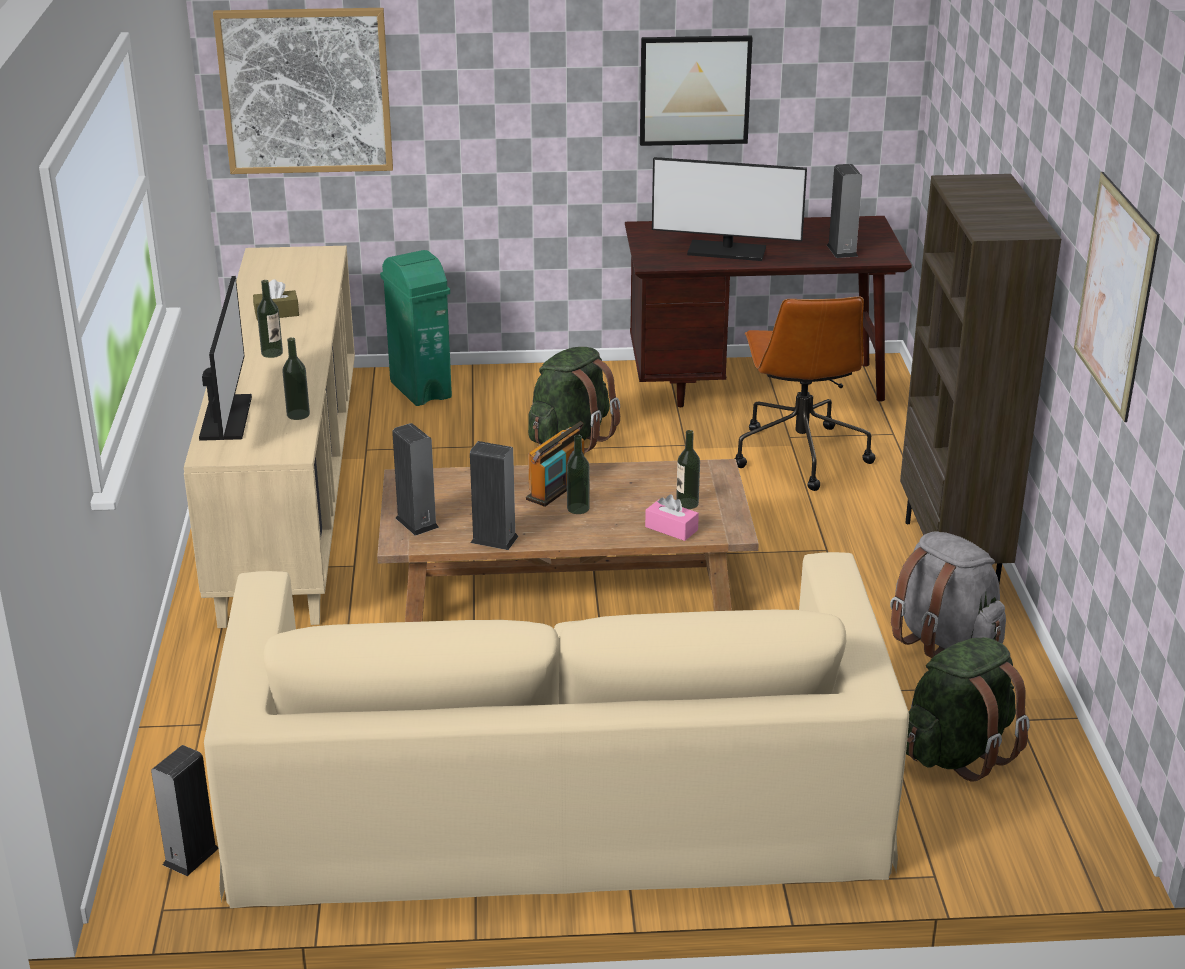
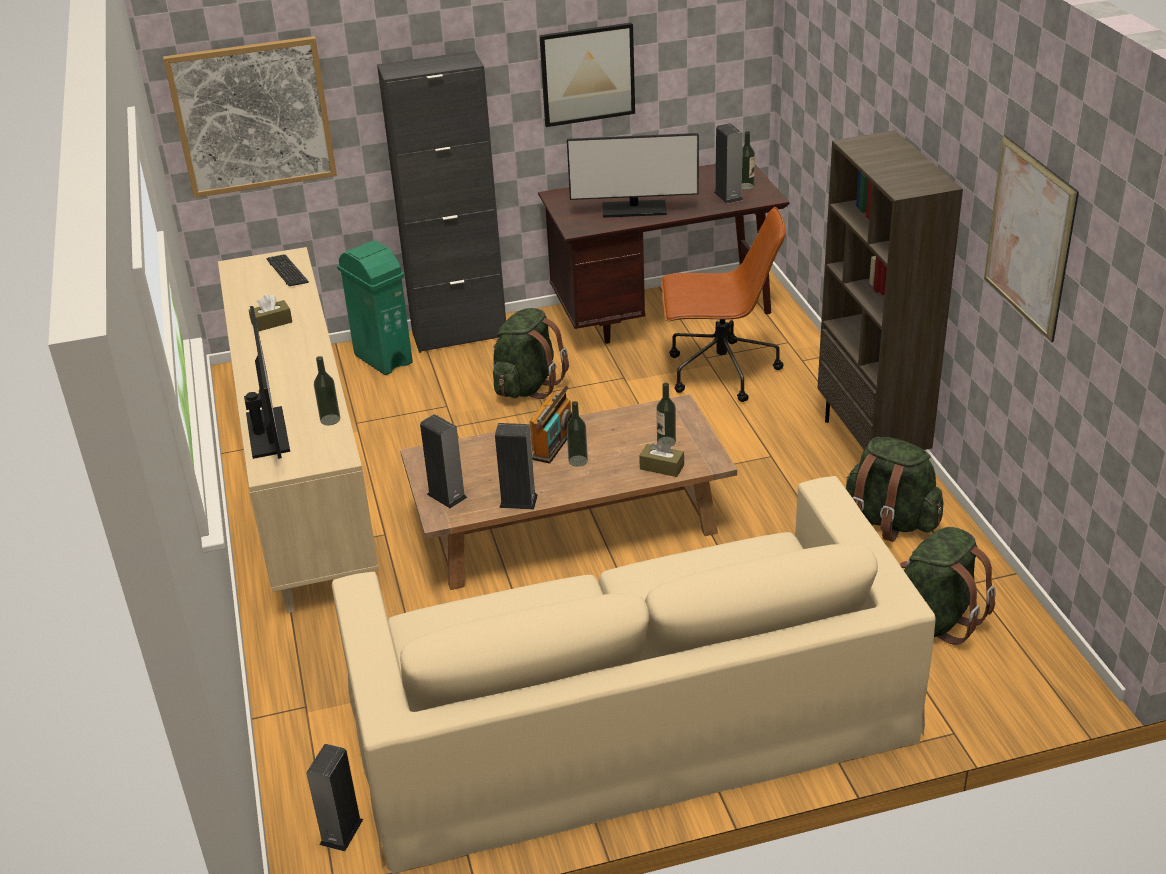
camera: 10 degrees left, 5 degrees up
(272, 353) = (283, 362): bottle -> bottle (746, 186)
(315, 267) = (287, 272): none -> keyboard
(515, 376) = (459, 335): none -> black cabinet
(671, 528) = (661, 467): pink tissue box -> brown tissue box
(799, 454) = (719, 372): brown office chair -> brown office chair turned 75 degrees counterclockwise
(942, 639) = (889, 521): grey backpack -> green backpack

